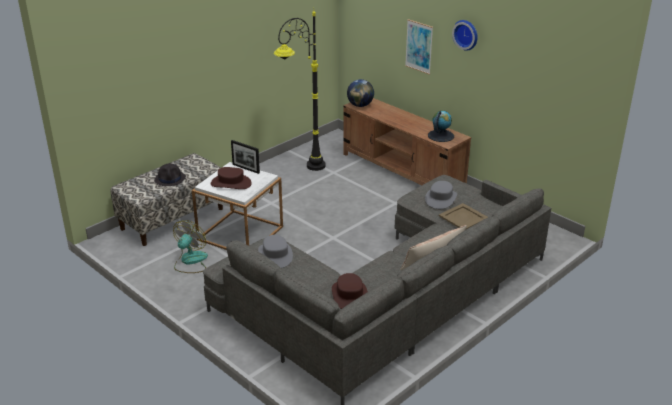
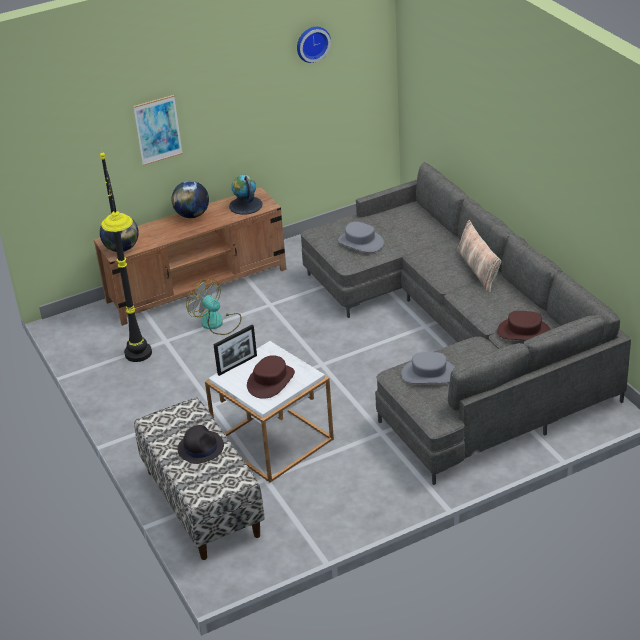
camera: 70 degrees left, 5 degrees up
(190, 261) = (320, 492): fan -> fan (217, 323)
(415, 120) = (192, 215): none -> globe
(463, 217) = (404, 235): beige tray -> none
(466, 34) = (223, 77): wall clock -> wall clock (312, 43)

